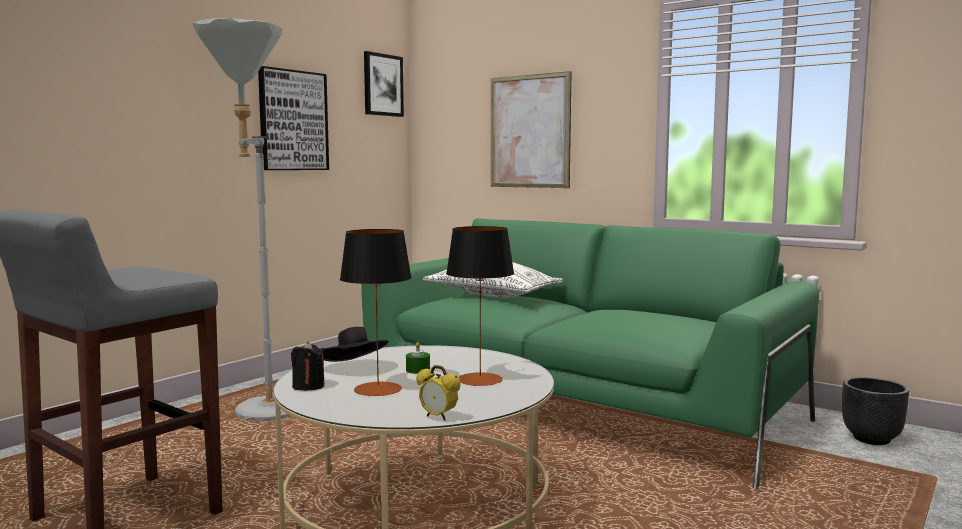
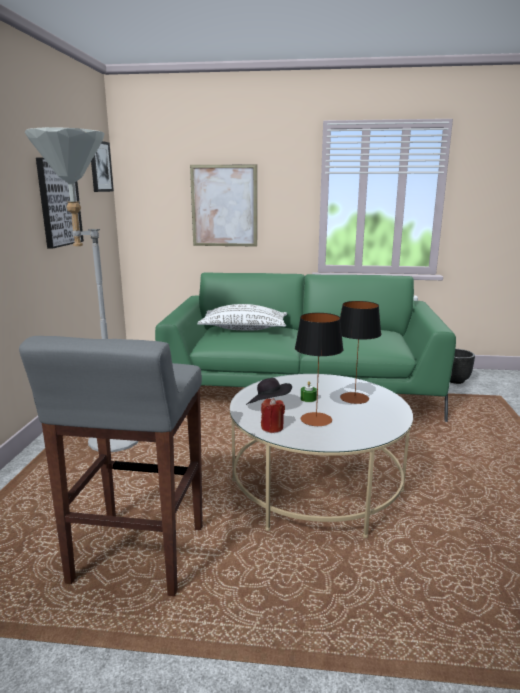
camera: 30 degrees left, 10 degrees up
(308, 386) = (272, 428): black candle -> red candle
(438, 417) = (387, 431): alarm clock -> none

